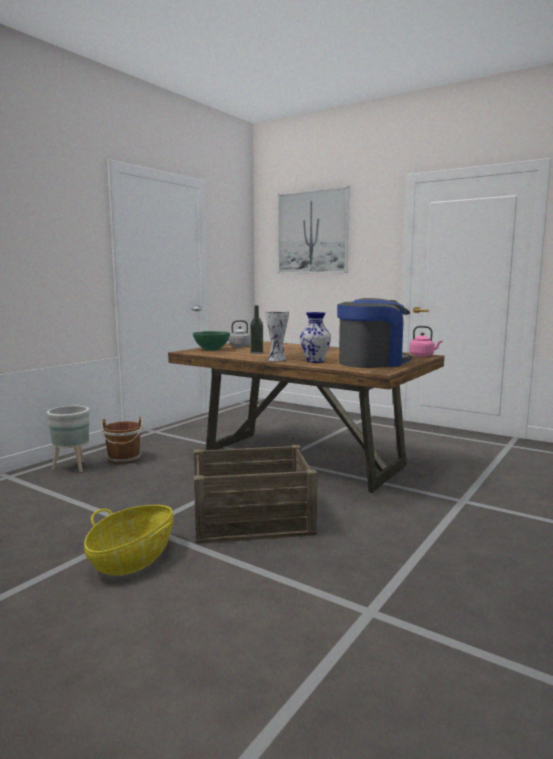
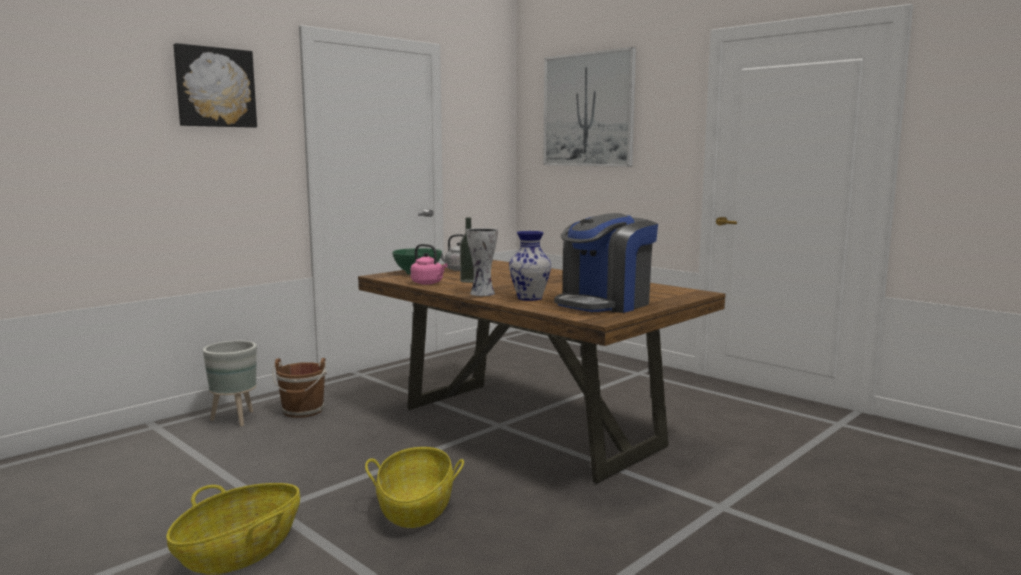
camera: 10 degrees right, 0 degrees up
(47, 205) = (215, 87): none -> picture
(251, 518) = (416, 508): crate -> basket
(372, 363) = (605, 303): coffee machine -> coffee machine turned 150 degrees clockwise
(423, 355) = (692, 293): pink kettle -> pink kettle (428, 283)

